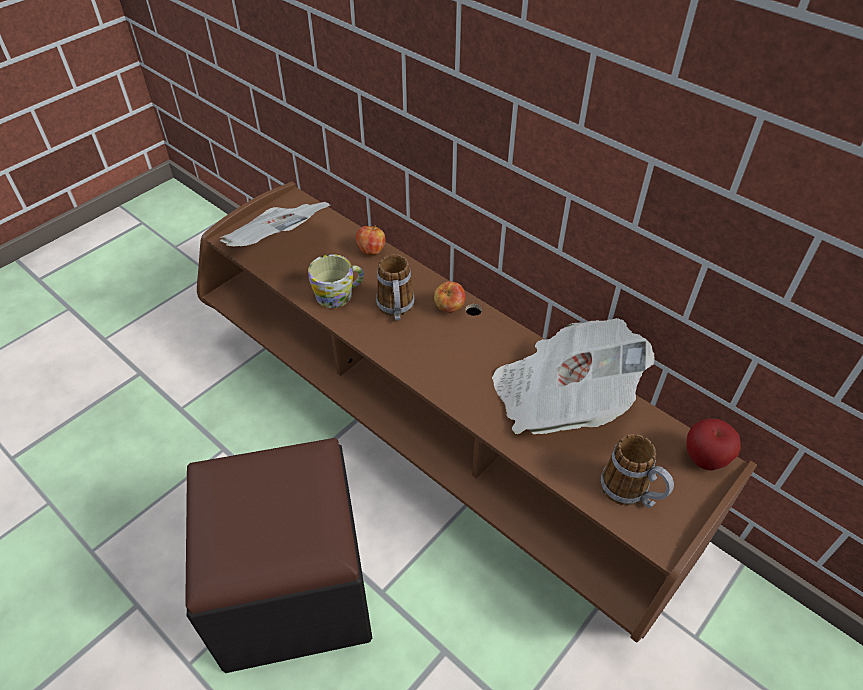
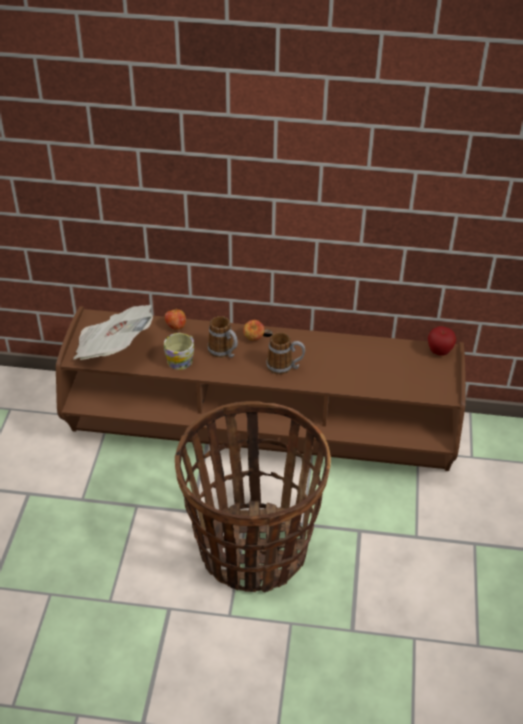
camera: 35 degrees left, 5 degrees down
(292, 587) = (252, 549): black ottoman -> basket
(560, 399) = (352, 356): newspaper -> none
(631, 493) = (419, 382): mug -> mug (285, 367)

